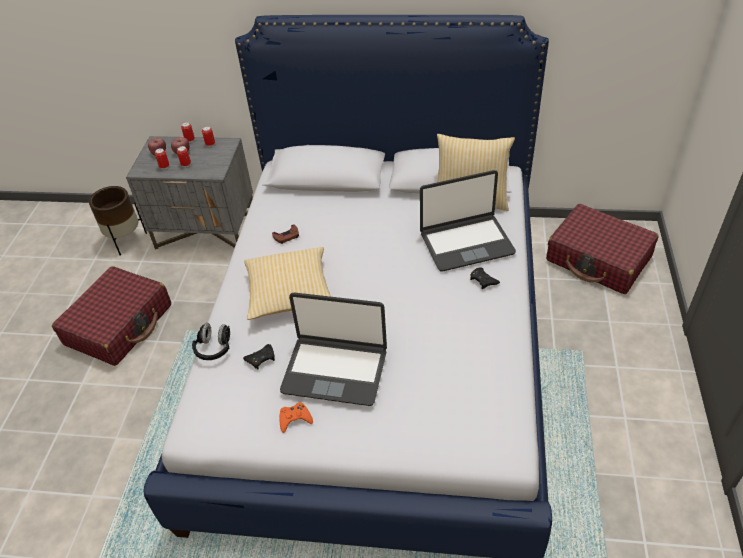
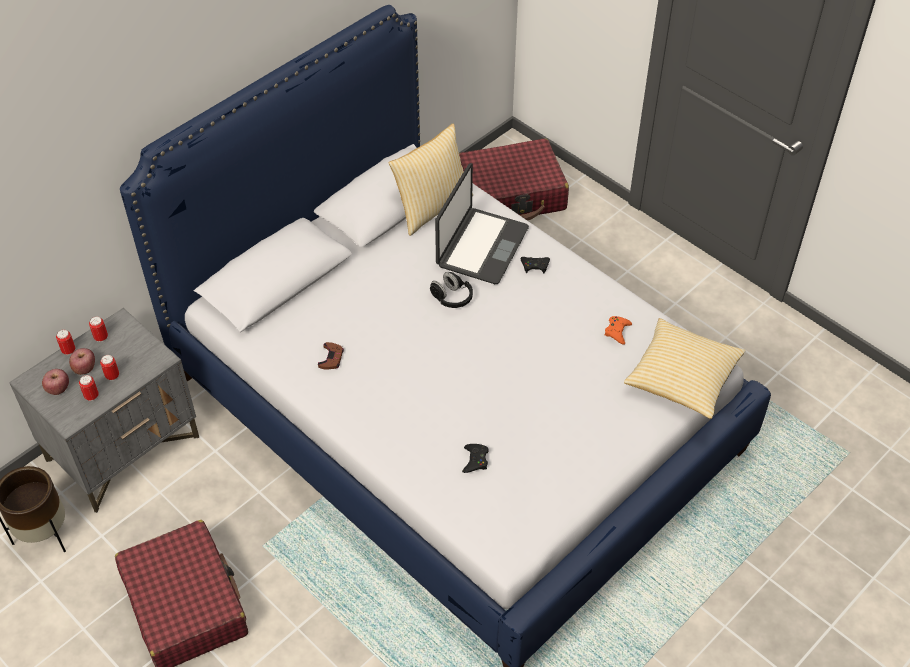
camera: 55 degrees left, 5 degrees up
(214, 348) = (425, 489): black headphones -> black headphones (452, 298)
(289, 294) = (414, 399): pillow -> pillow (682, 379)
(295, 419) = (563, 474): orange game controller -> orange game controller (617, 331)
(335, 370) = (538, 418): laptop -> none

